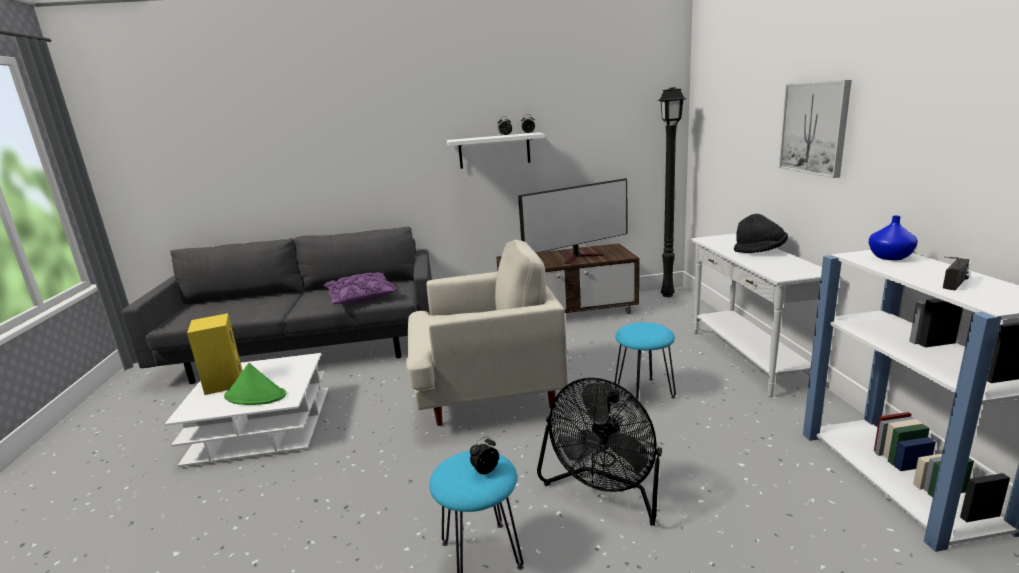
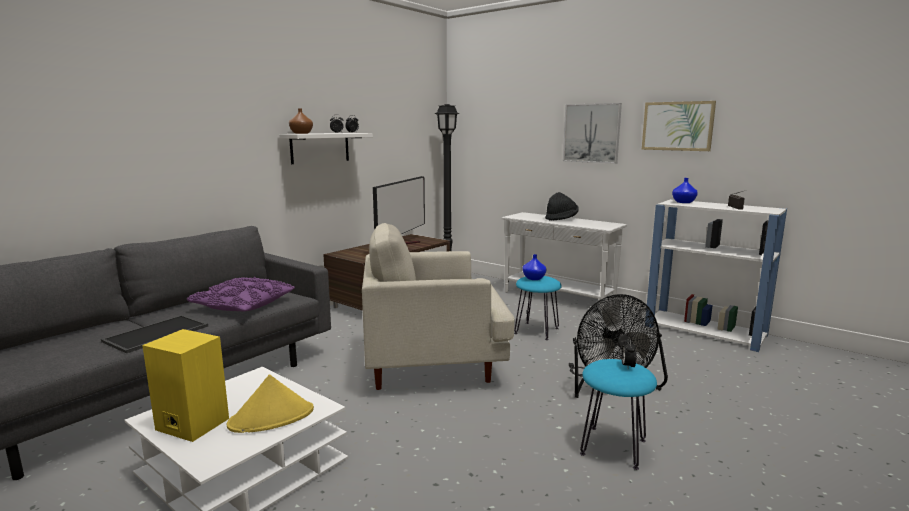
camera: 45 degrees left, 5 degrees down
(256, 396) = (272, 417): green hat -> yellow hat
(281, 309) = (156, 334): none -> tray
(462, 139) = (301, 133): none -> brown vase
(486, 395) = (435, 366): beige armchair -> beige armchair turned 135 degrees counterclockwise
(640, 327) = (533, 278): none -> blue vase
(922, 120) = (677, 126): none -> picture

